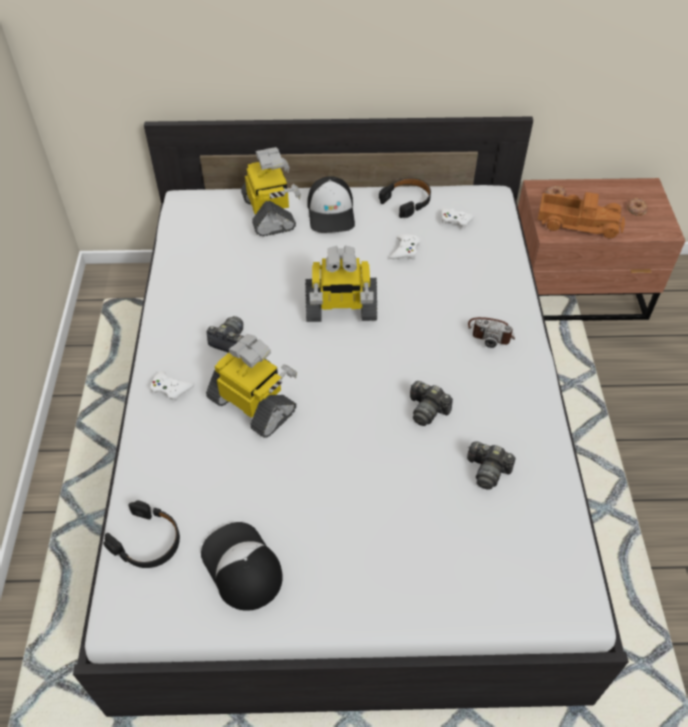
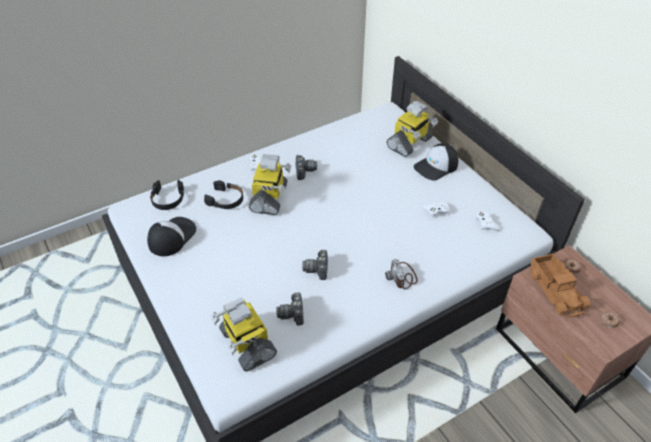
camera: 60 degrees right, 5 degrees down
(340, 309) = (362, 201): toy robot -> toy robot (246, 343)
(407, 201) = (480, 194): black headphones -> black headphones (226, 199)

